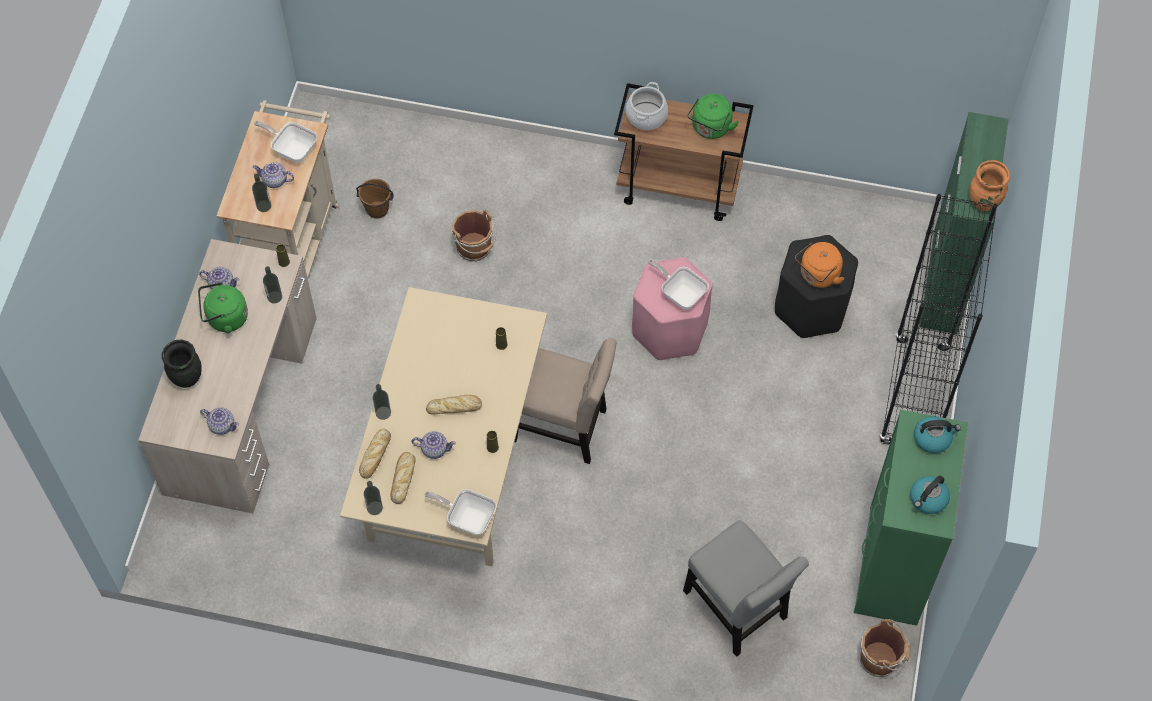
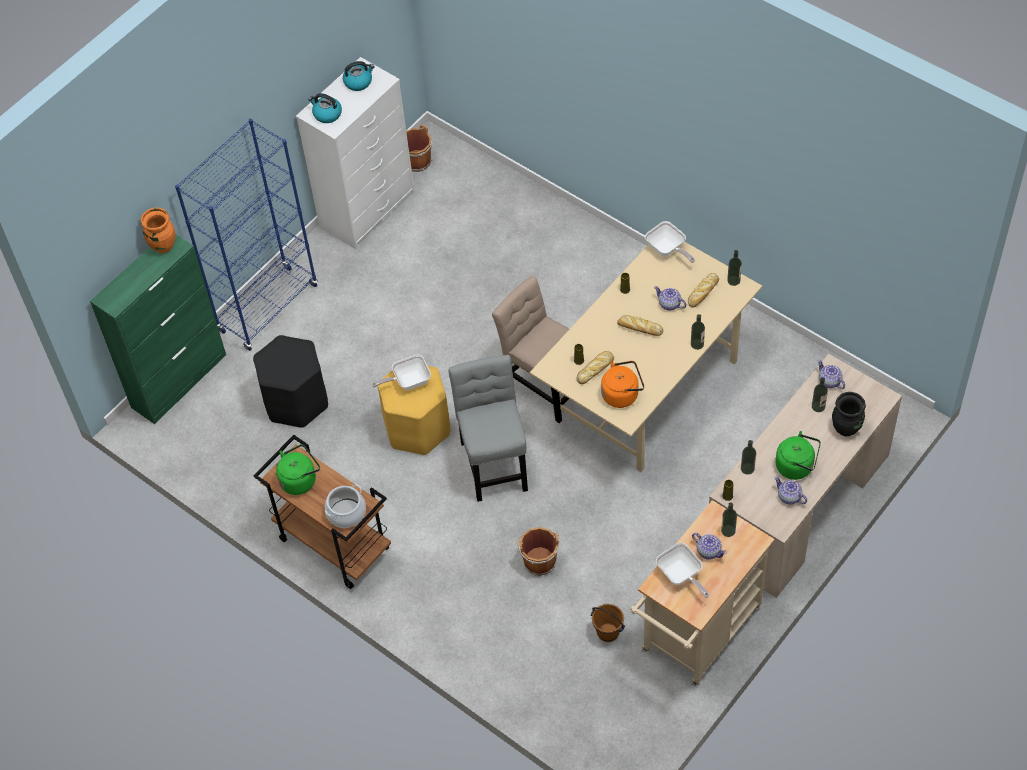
camera: 150 degrees left, 5 degrees down
(224, 392) = (818, 406): none -> bottle
(375, 456) = (717, 315): bread -> bread (596, 369)
(669, 329) = (418, 427): pink stool -> yellow stool
(680, 293) = (408, 381): frying pan -> frying pan turned 90 degrees clockwise
(737, 609) = (491, 222): grey chair -> grey chair (494, 461)
(818, 276) = (293, 354): orange kettle -> orange kettle (622, 394)
(892, 566) = (368, 209): green dresser -> white dresser
(914, 396) = (268, 308): black bookcase -> blue bookcase

